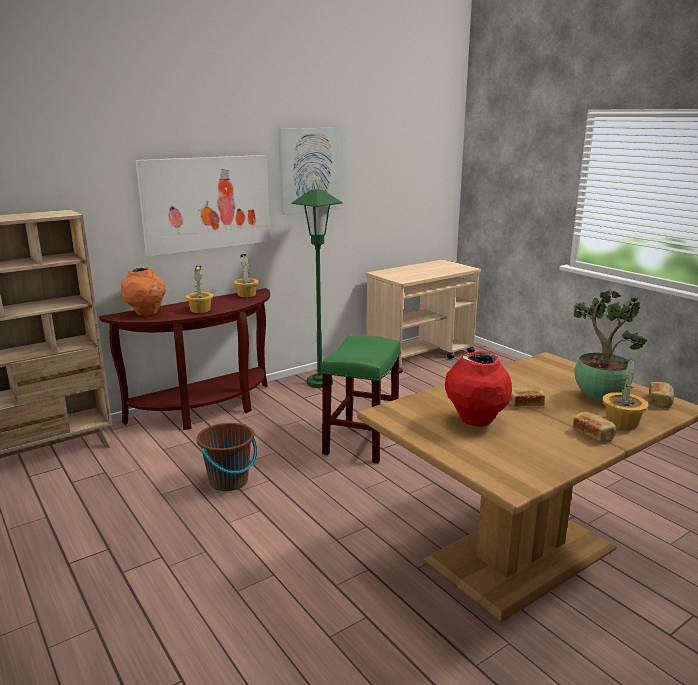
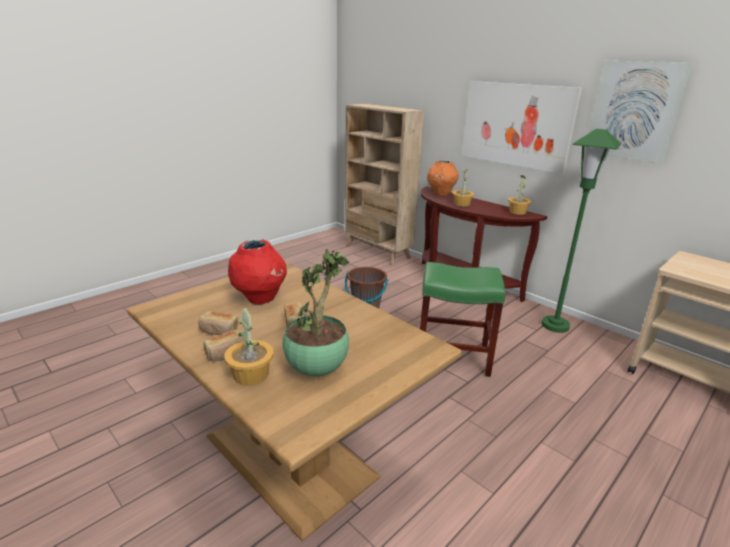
camera: 80 degrees right, 5 degrees up
(660, 402) = (309, 417): bread -> bread (219, 330)

